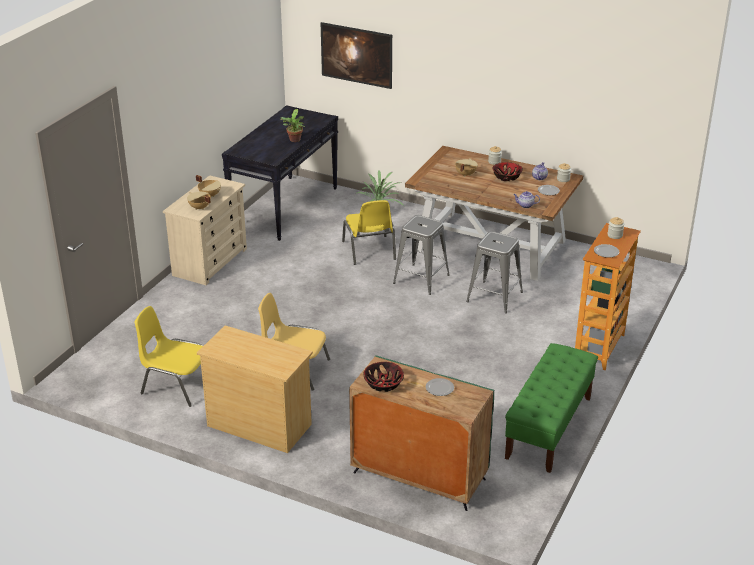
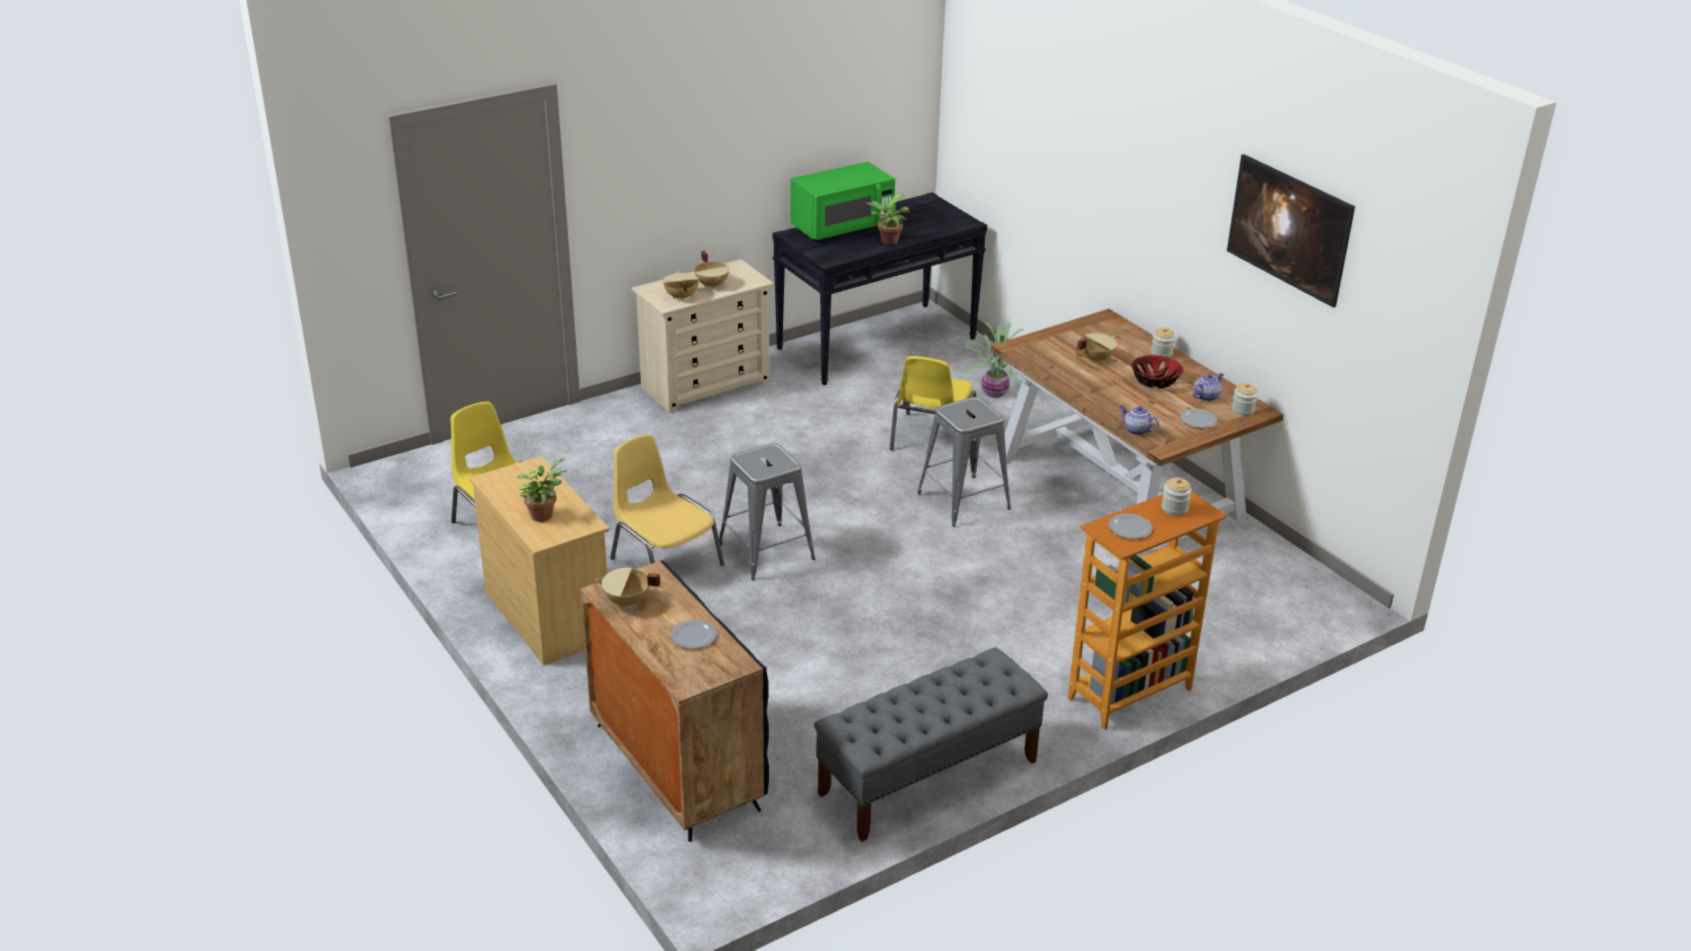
camera: 30 degrees right, 0 degrees up
(258, 139) = (842, 227): none -> green microwave
(266, 357) = (543, 514): none -> potted plant
(356, 68) = (1018, 155): picture -> picture (1285, 253)
(383, 384) = (627, 602): bowl -> beige cooking pot
(418, 476) = (675, 766): green cabinet -> black cabinet
(495, 297) = (1046, 562): grey stool -> grey stool (767, 551)
(549, 428) = (928, 778): green bench -> grey bench

